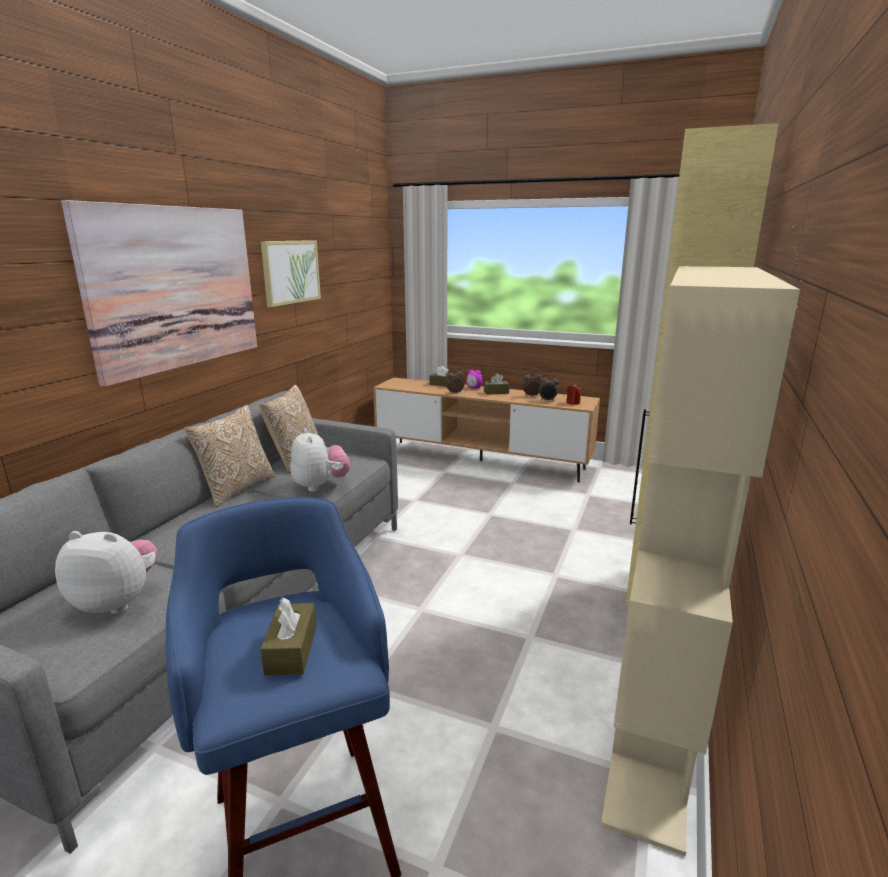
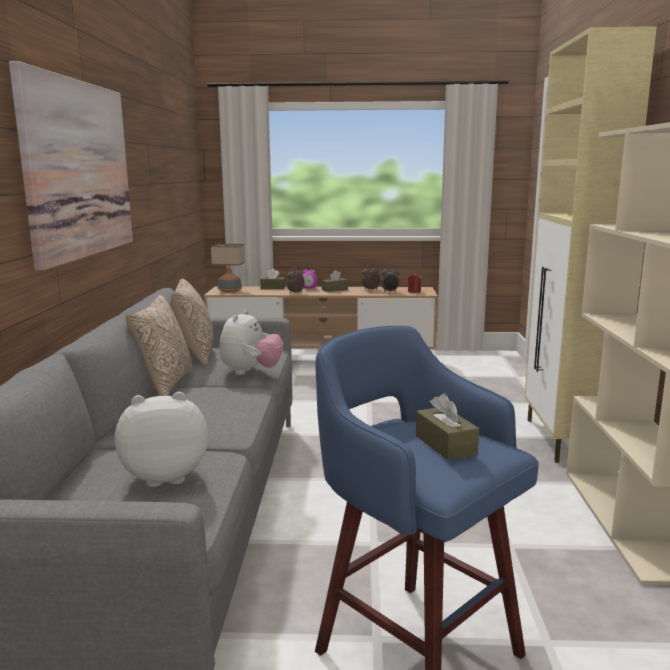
camera: 20 degrees left, 5 degrees down
(291, 272) = (146, 165): picture -> none
(320, 486) = (251, 372): plush toy -> plush toy turned 60 degrees clockwise
(400, 384) = (229, 290): none -> table lamp

